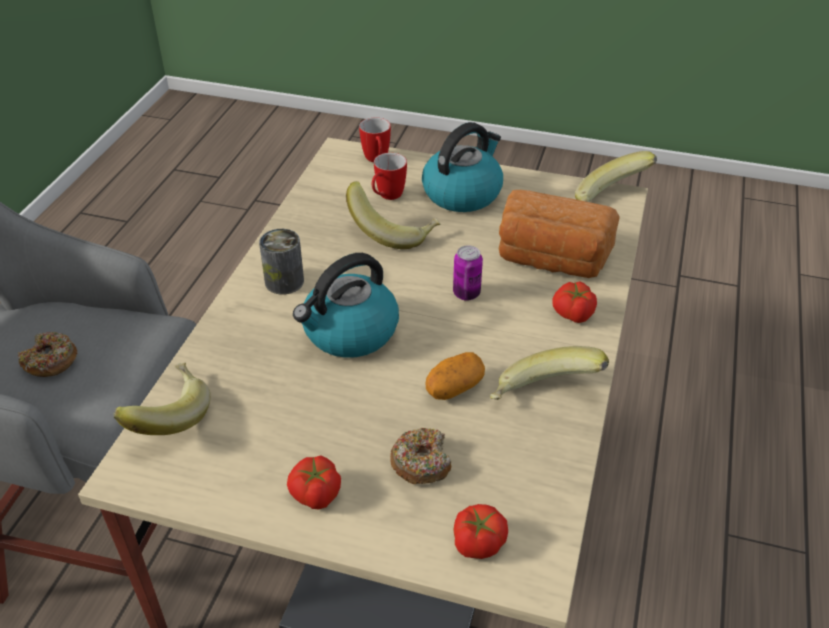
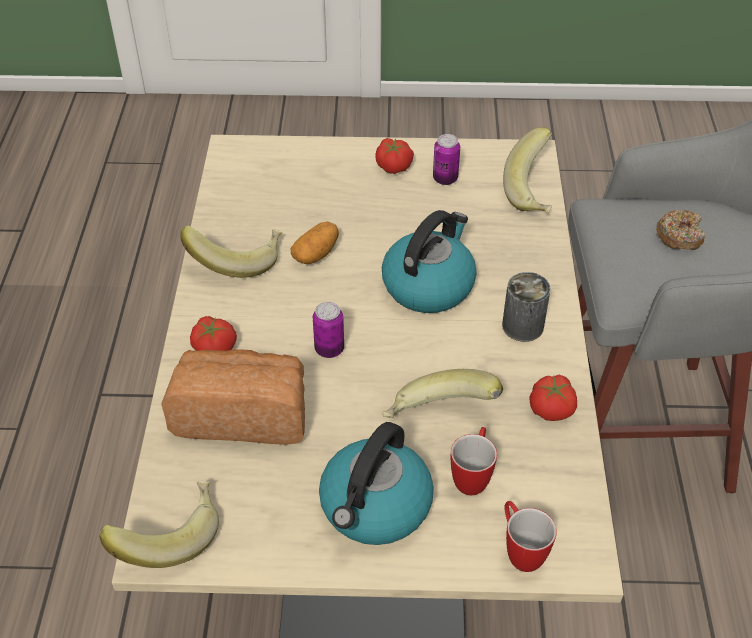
camera: 165 degrees right, 5 degrees up
(261, 458) = (445, 179): none -> can
(421, 463) = (325, 196): donut -> none
(477, 542) = (273, 160): tomato -> tomato (552, 408)

